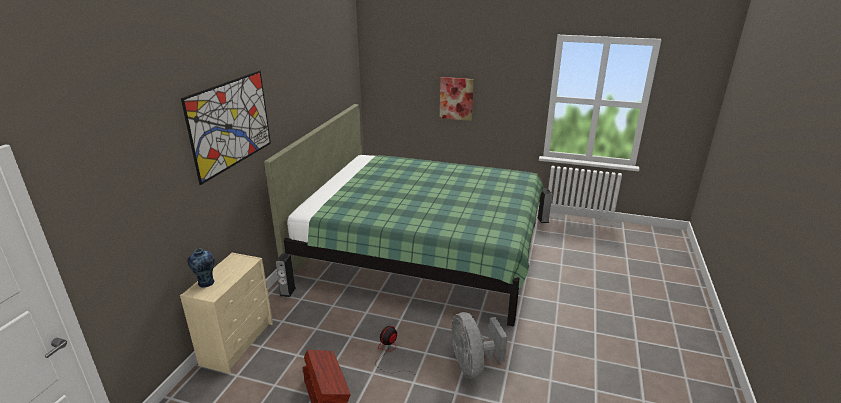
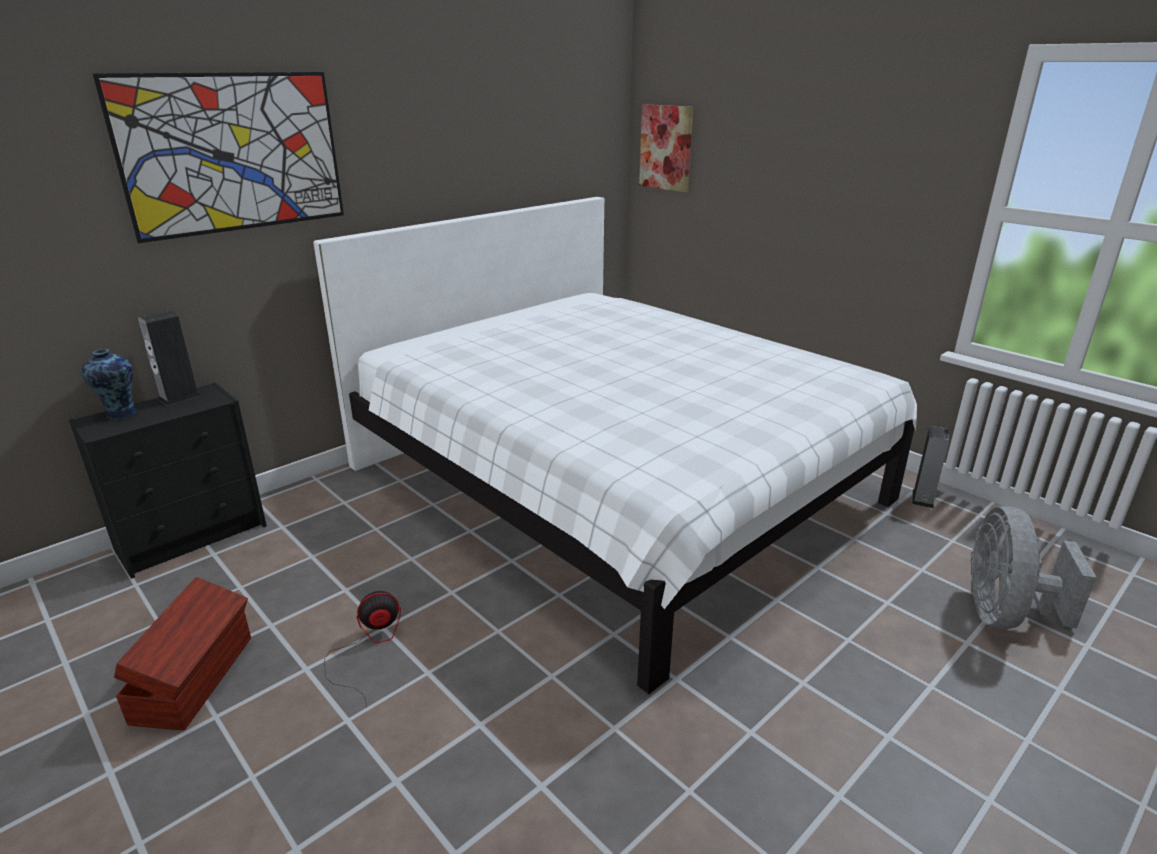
camera: 30 degrees right, 0 degrees up
(238, 343) = (194, 537): beige dresser -> black dresser
(288, 291) = (340, 485): speaker -> speaker (179, 397)
(422, 250) = (614, 484): green bed -> white bed
(456, 98) = (785, 202): picture -> picture (666, 148)
(473, 365) = (485, 740): grey fan -> grey fan (1004, 614)

